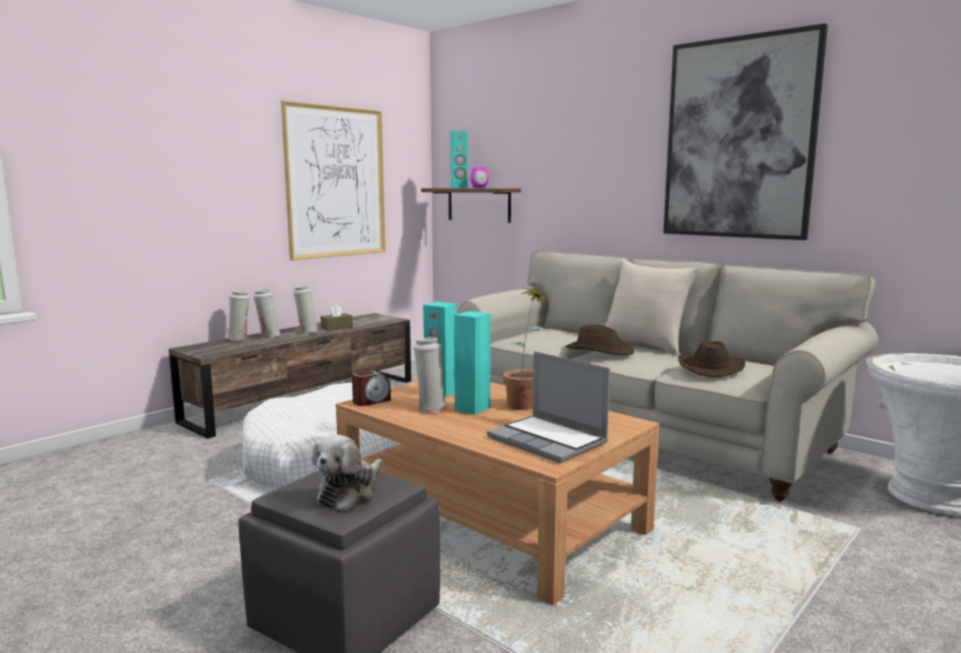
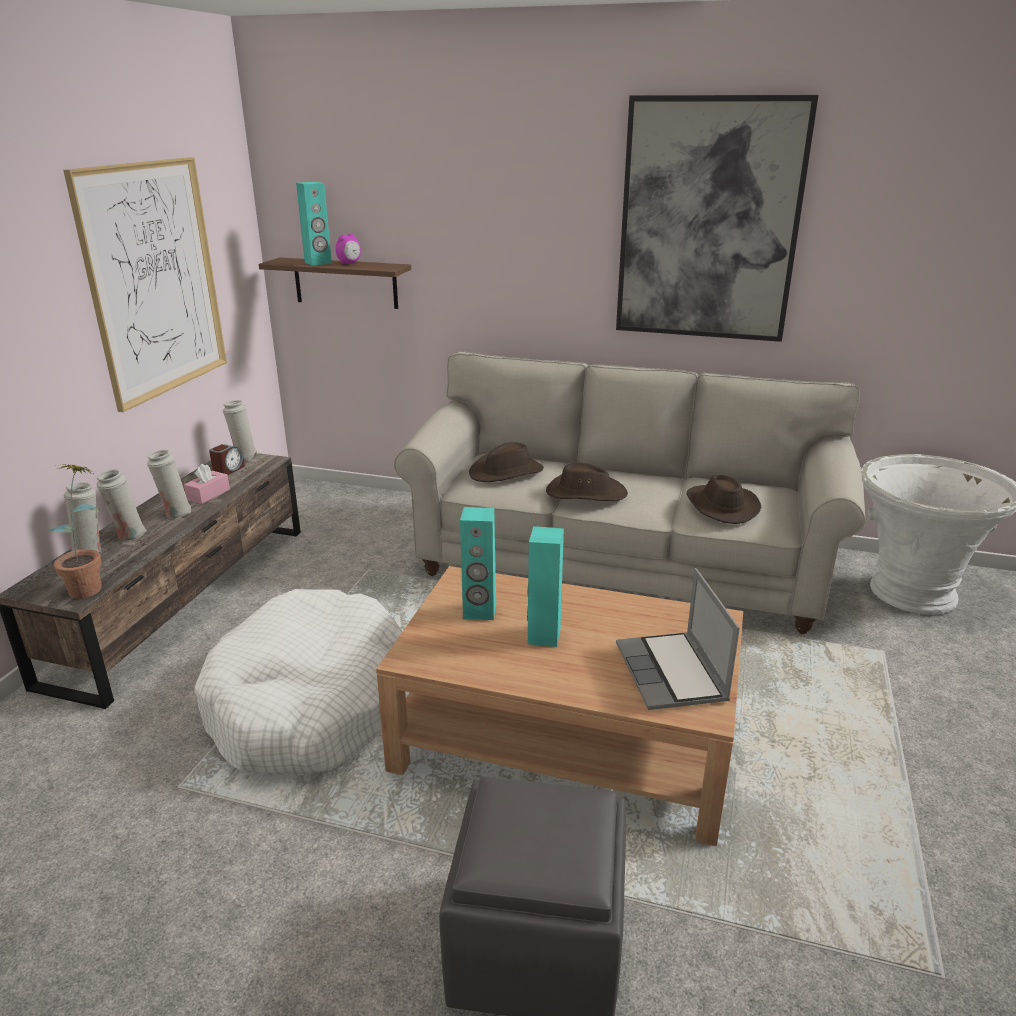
camera: 25 degrees left, 15 degrees up
(336, 327) = (208, 494): brown tissue box -> pink tissue box
(350, 493) = (562, 838): plush toy -> none
(371, 401) = (416, 652): alarm clock -> alarm clock (228, 470)
(430, 409) = (498, 649): white vase -> white vase (243, 456)
(526, 403) = (589, 609): potted plant -> potted plant (91, 585)
(548, 335) = (506, 472): none -> brown hat
(549, 441) = (672, 674): laptop -> laptop turned 60 degrees clockwise
(645, 345) = (618, 469): beige pillow -> none

